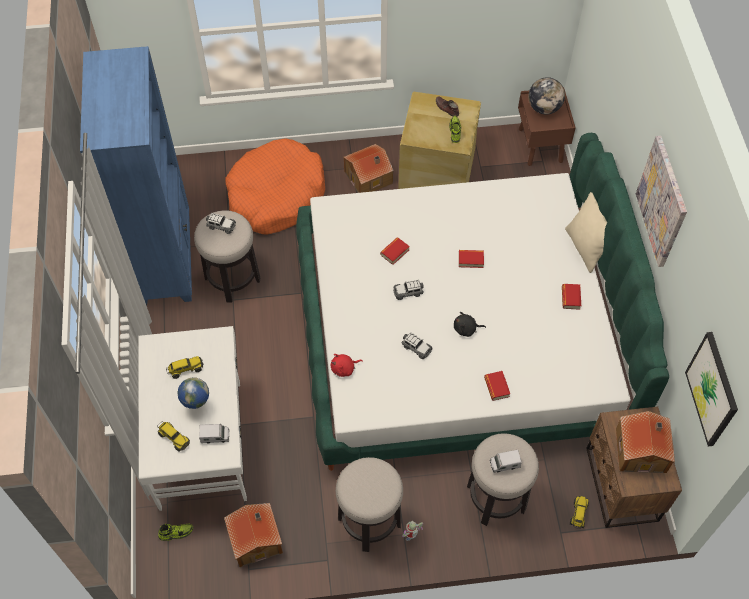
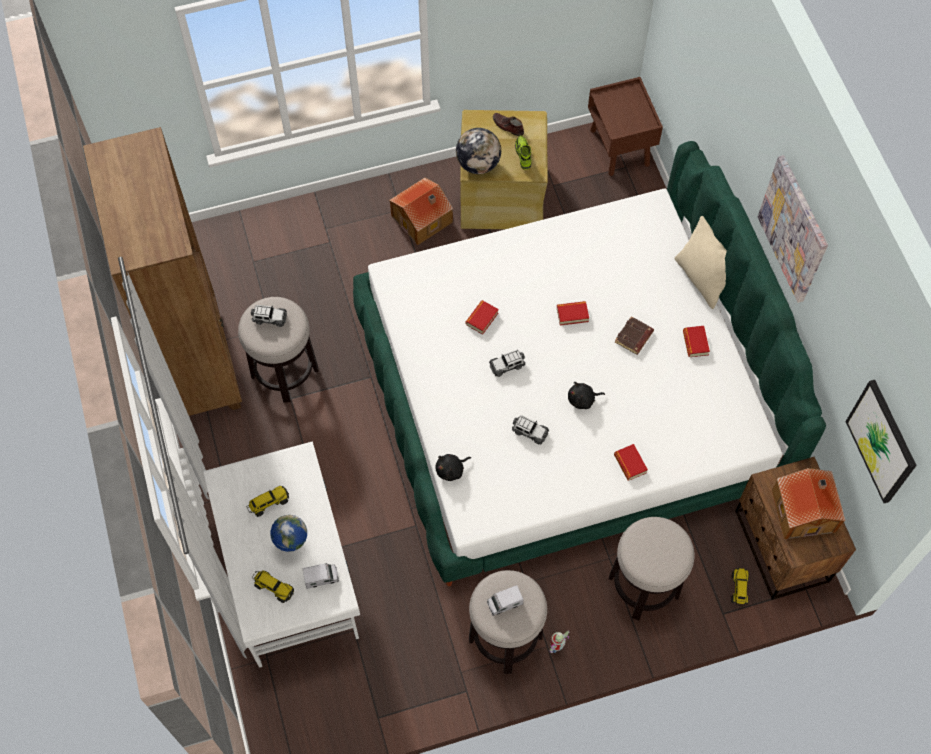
camera: 10 degrees left, 5 degrees up
(166, 259) = (198, 360): blue bookcase -> brown bookcase
(176, 533) = (285, 690): shoe -> none
(256, 538) = (379, 680): toy house -> none
(276, 195) = (314, 259): orange dog bed -> none
(344, 368) = (451, 470): red plush toy -> black plush toy
(504, 464) = (656, 553): toy truck -> toy truck (504, 603)
(519, 286) = (634, 337): none -> brown book
(544, 108) = (621, 106): globe -> globe (478, 164)

